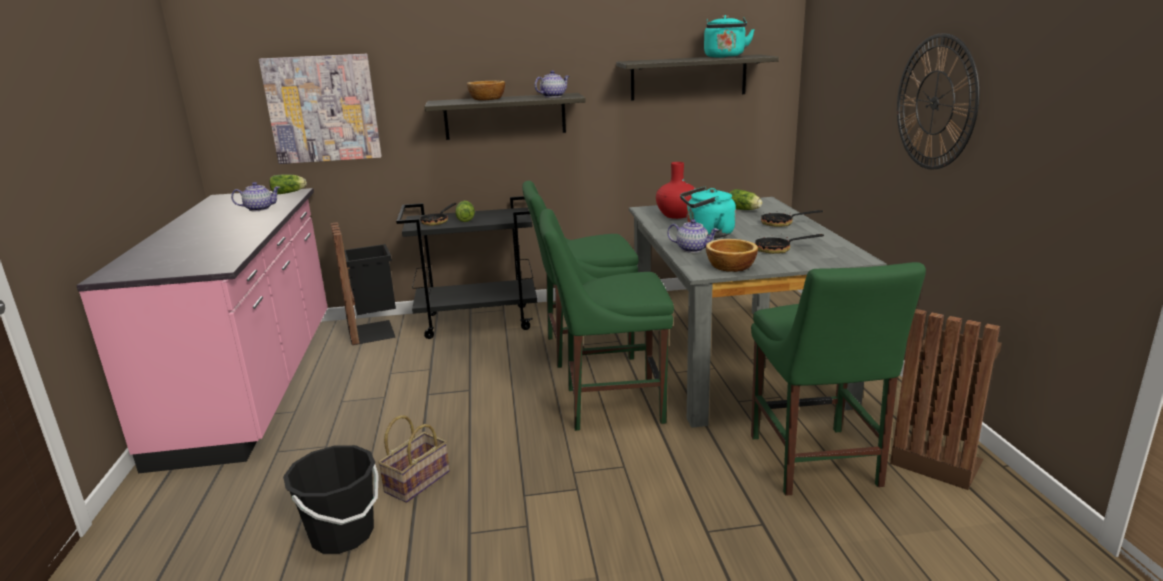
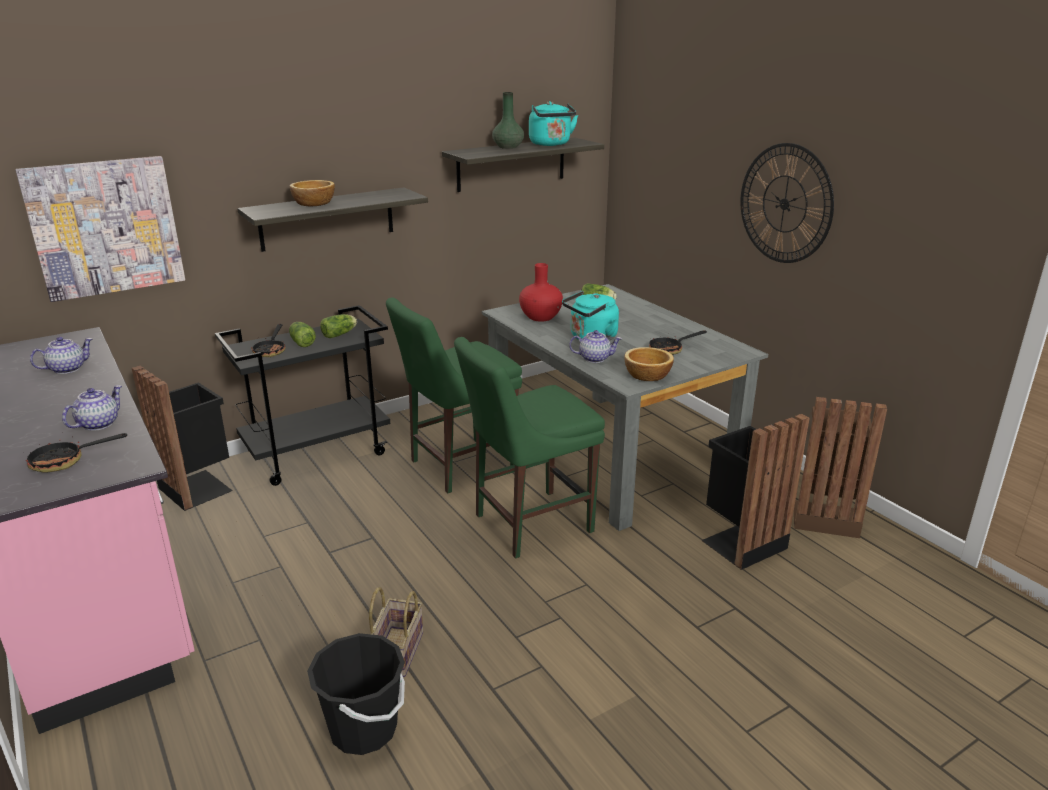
camera: 25 degrees left, 5 degrees up
(290, 192) = (76, 338): lettuce -> lettuce (340, 334)
(553, 96) = (388, 196): teapot -> teapot (98, 424)
(680, 58) = (508, 147): none -> green vase
(782, 224) = (646, 317): frying pan -> frying pan (65, 461)
(815, 464) = (740, 542): green chair -> black trash can

